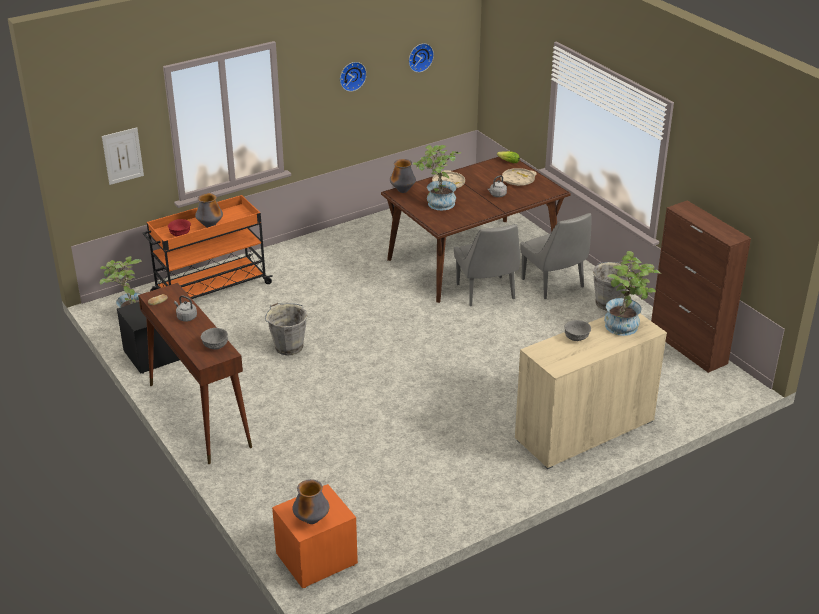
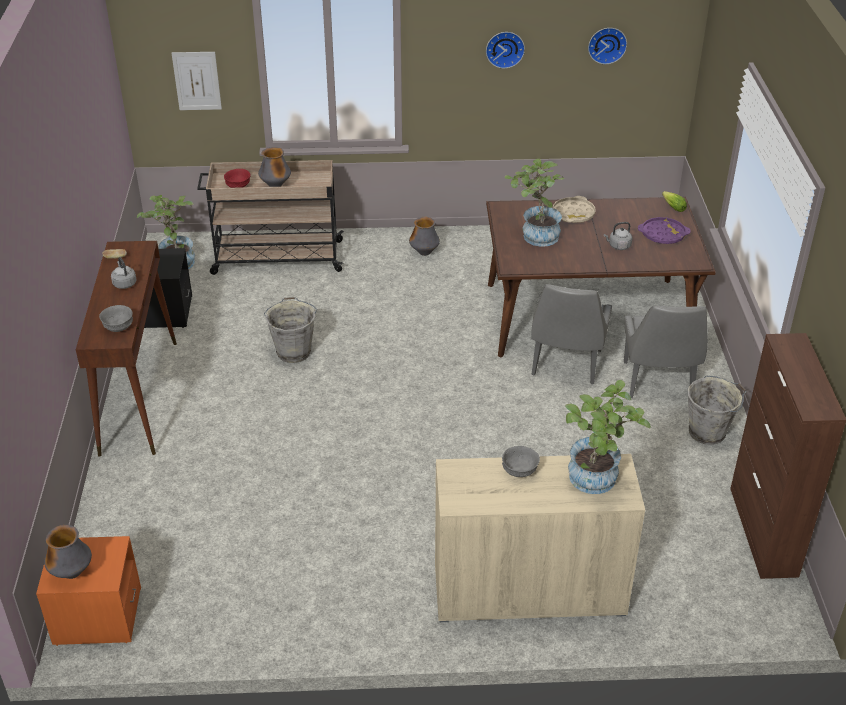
camera: 30 degrees right, 5 degrees up
(210, 289) = (276, 257): orange cart -> beige cart
(403, 191) = (511, 207): vase -> vase (424, 253)
(518, 180) = (663, 234): beige tray -> purple tray

